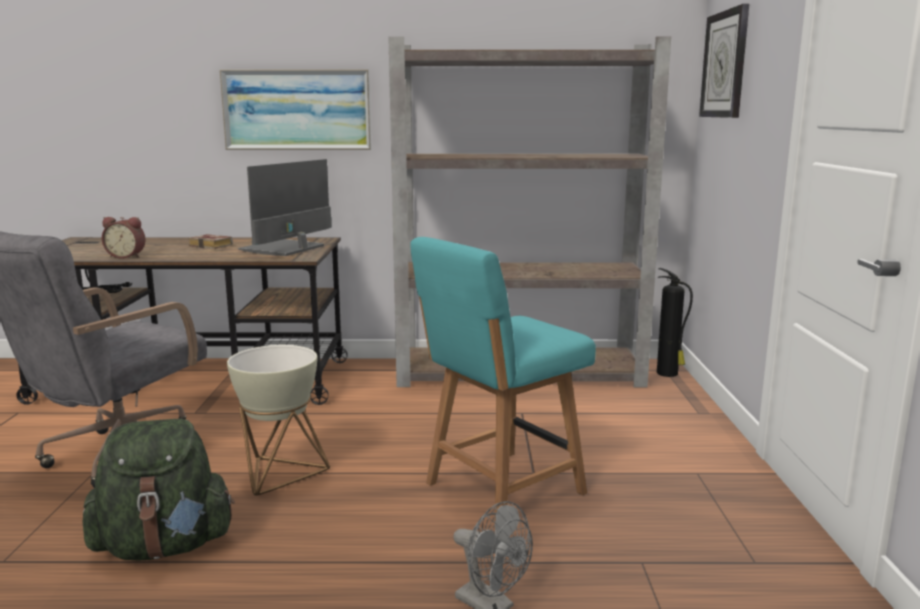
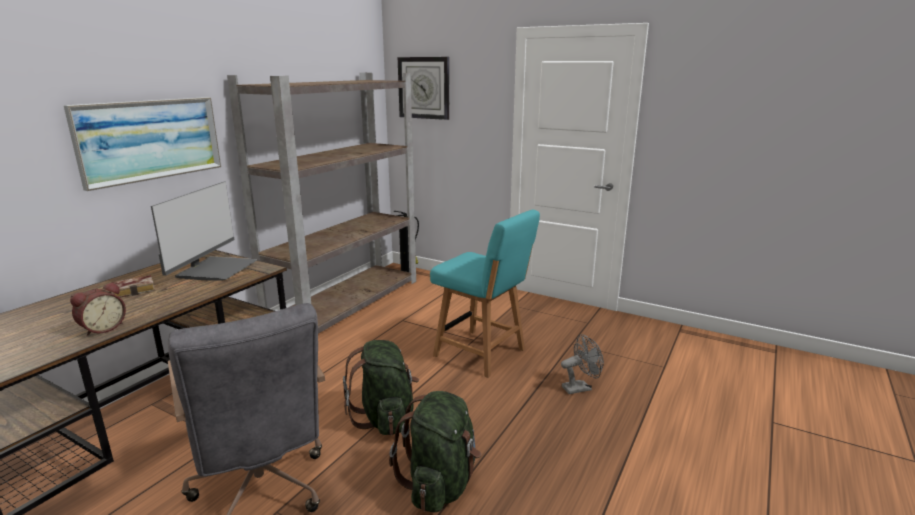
camera: 60 degrees left, 5 degrees up
(281, 473) = (385, 417): planter -> green backpack
(283, 249) = (216, 269): monitor -> monitor turned 135 degrees counterclockwise
(500, 490) = (482, 353): turquoise chair -> turquoise chair turned 45 degrees counterclockwise

